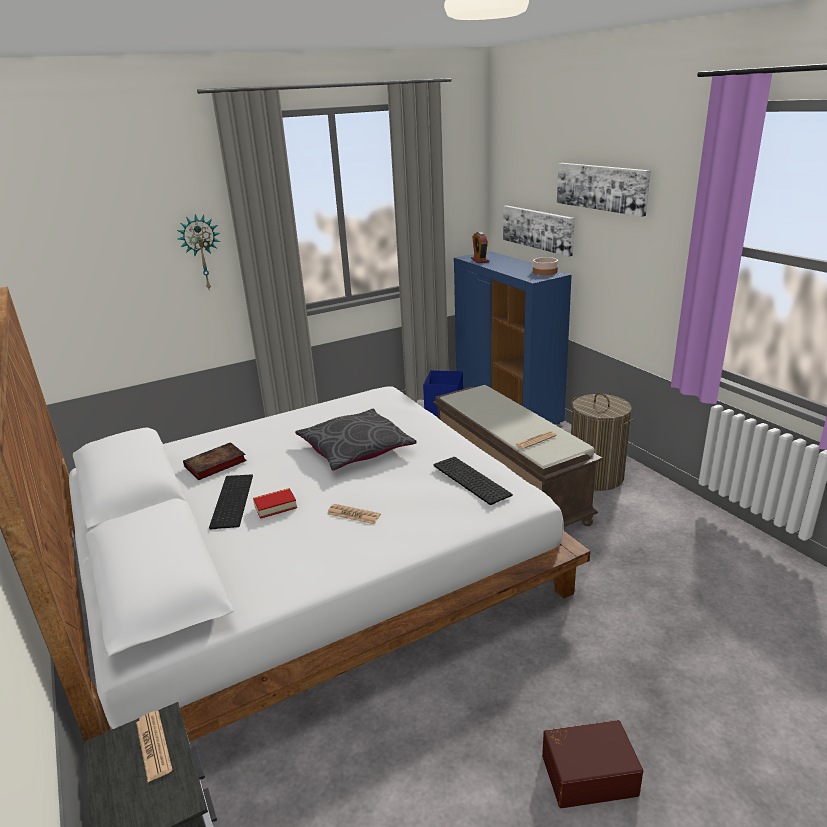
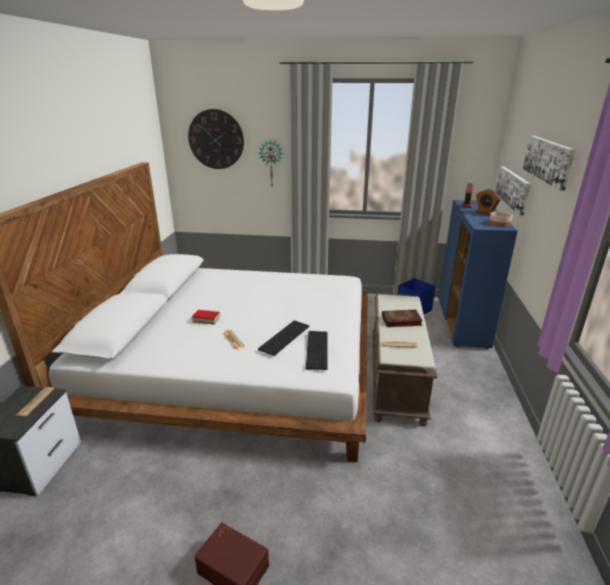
camera: 35 degrees right, 0 degrees up
(96, 228) = (216, 139): none -> wall clock
(214, 465) = (211, 287): book -> book (400, 321)
(230, 500) = (194, 307): keyboard -> keyboard (284, 337)
(355, 449) = (285, 306): grey pillow -> none
(512, 264) = (485, 213): none -> alarm clock
(595, 476) = (470, 396): laundry basket -> none

